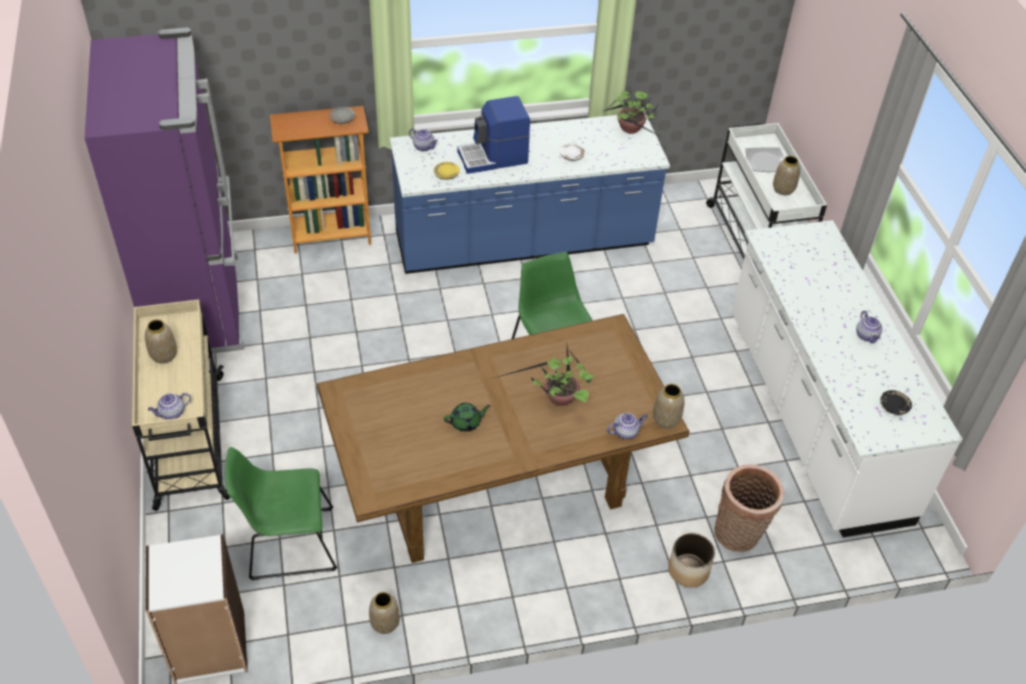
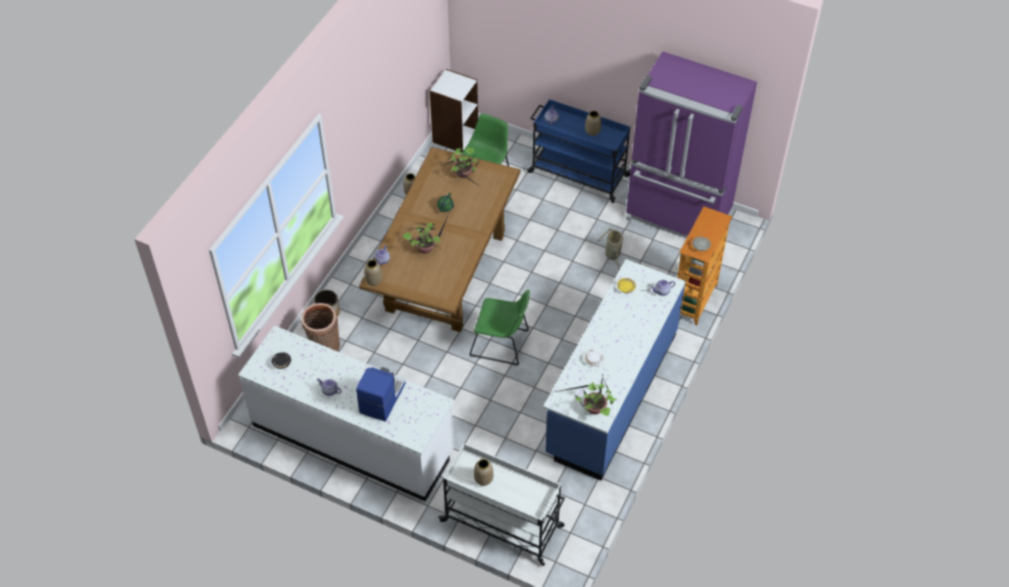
camera: 130 degrees right, 5 degrees up
(190, 442) = (577, 174): beige cart -> blue cart
(319, 333) = (612, 255): none -> basket
(384, 438) = (464, 175): none -> potted plant
(493, 158) = (623, 319): coffee machine -> coffee machine (381, 398)
(766, 161) = (517, 492): plate -> none

